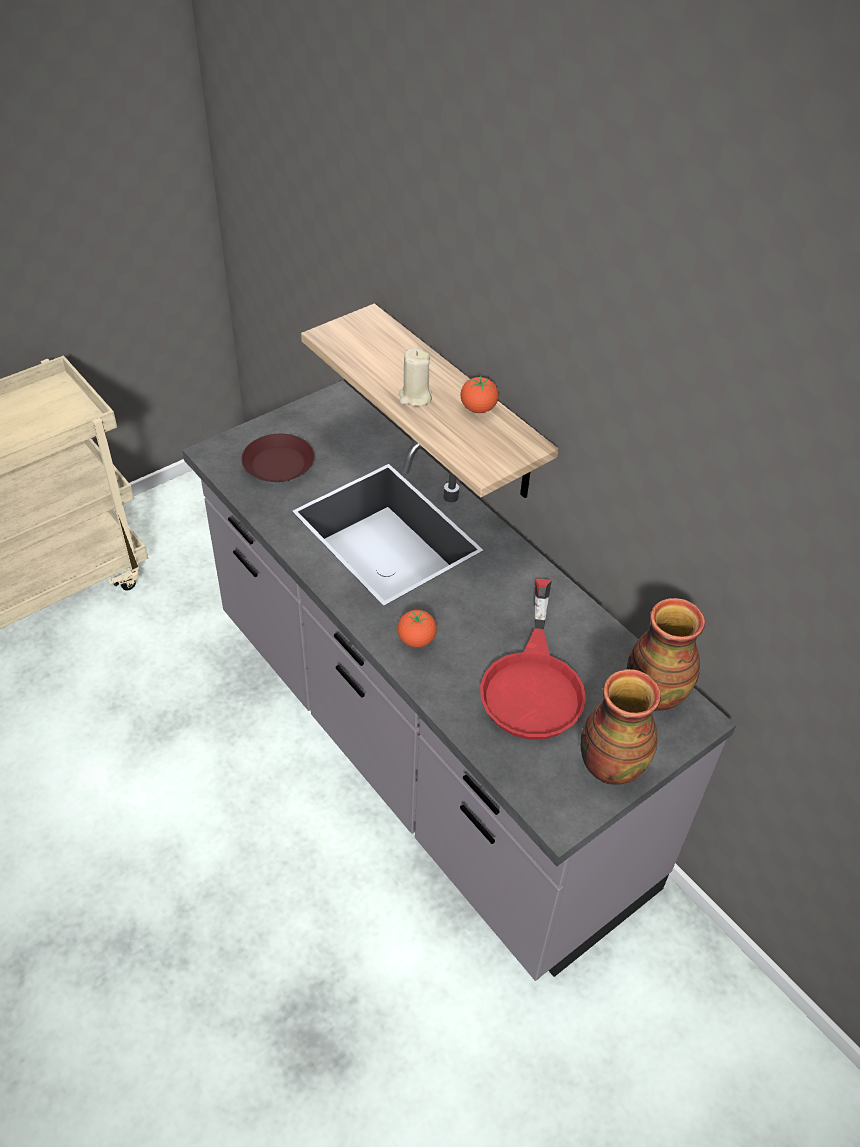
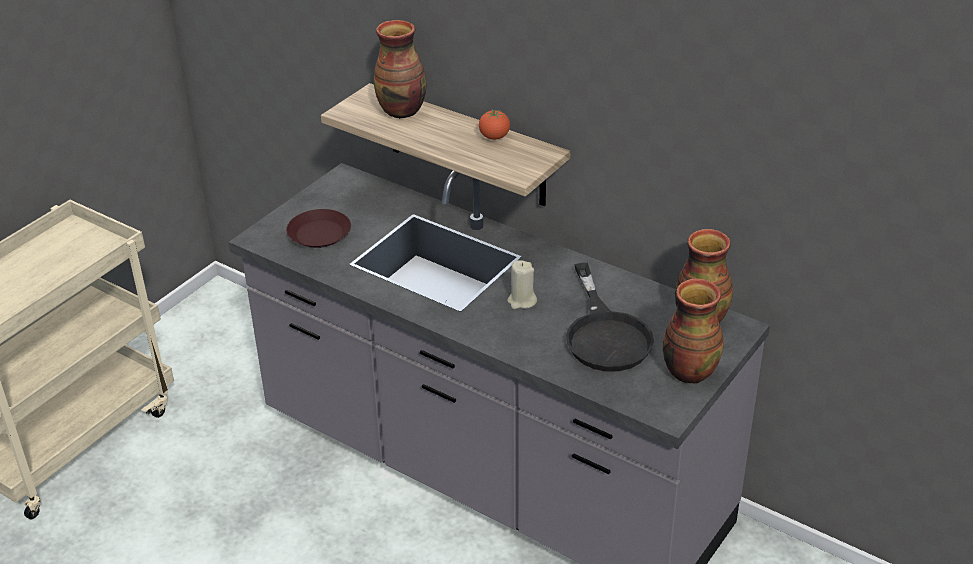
camera: 15 degrees left, 10 degrees down
(392, 348) = (403, 110): none -> vase
(415, 397) = (440, 139): beige candle -> beige candle (522, 301)
(416, 640) = (499, 328): tomato -> none
(533, 682) = (605, 334): red frying pan -> black frying pan

